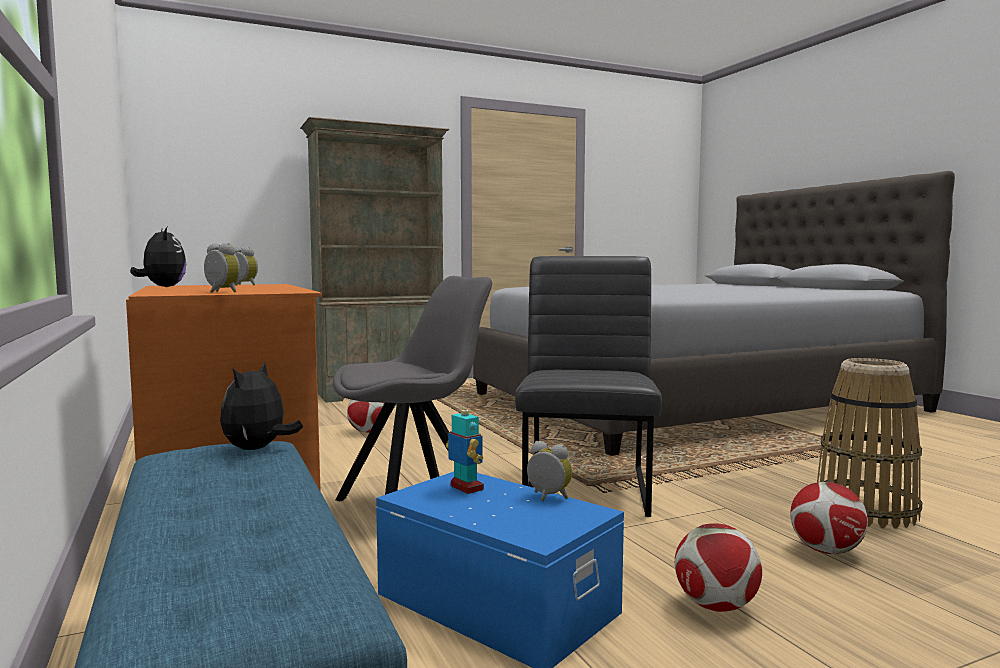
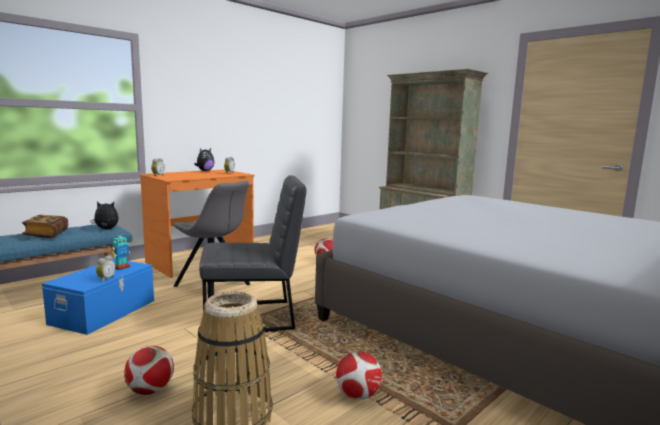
camera: 70 degrees right, 5 degrees up
(240, 499) = (46, 234): none -> book
(716, 606) = (86, 354): football -> football (357, 396)

